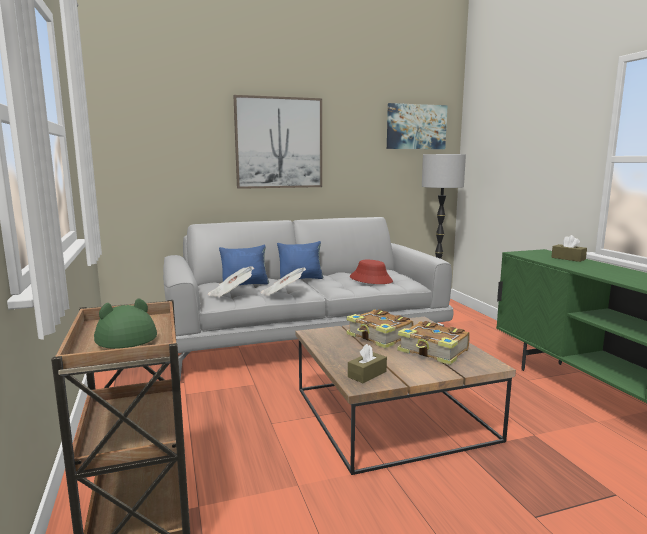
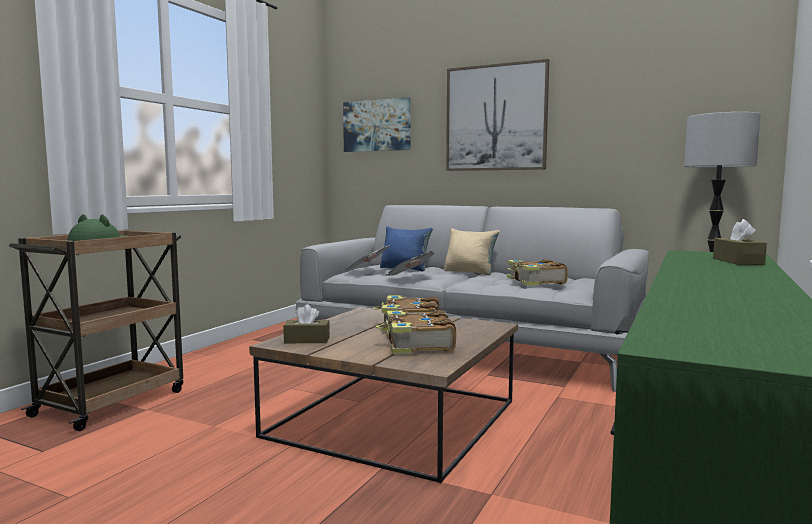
camera: 45 degrees right, 5 degrees down
(301, 278) = (470, 272): blue pillow -> beige pillow
(371, 279) = (535, 282): red hat -> book
(416, 127) = (698, 80): picture -> picture (377, 125)

